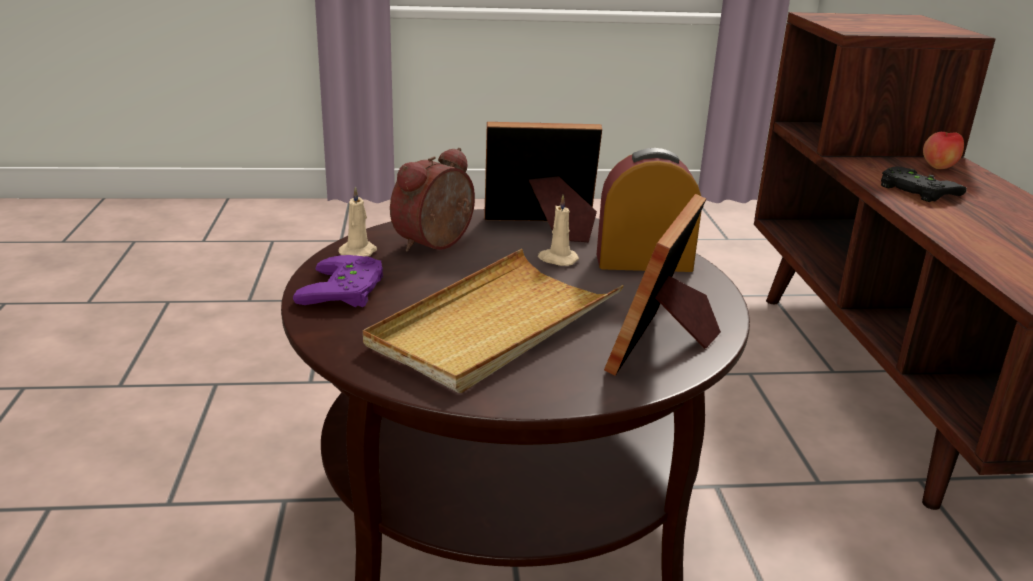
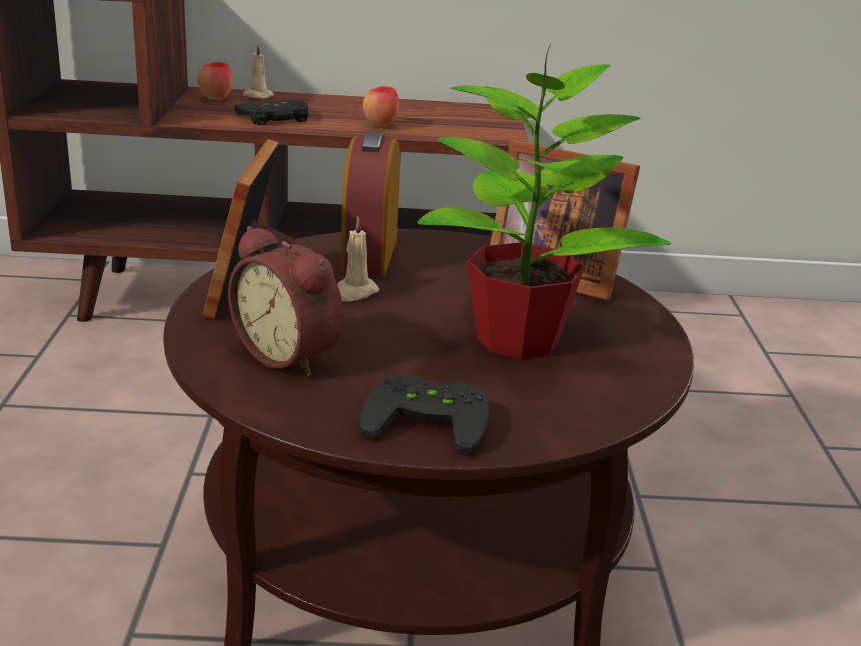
camera: 85 degrees left, 0 degrees up
(348, 290) = (429, 419): purple game controller -> black game controller
(359, 251) = (302, 409): beige candle -> beige candle (257, 96)
(495, 325) = (519, 339): beige tray -> potted plant
(974, 233) = (381, 125): none -> apple

